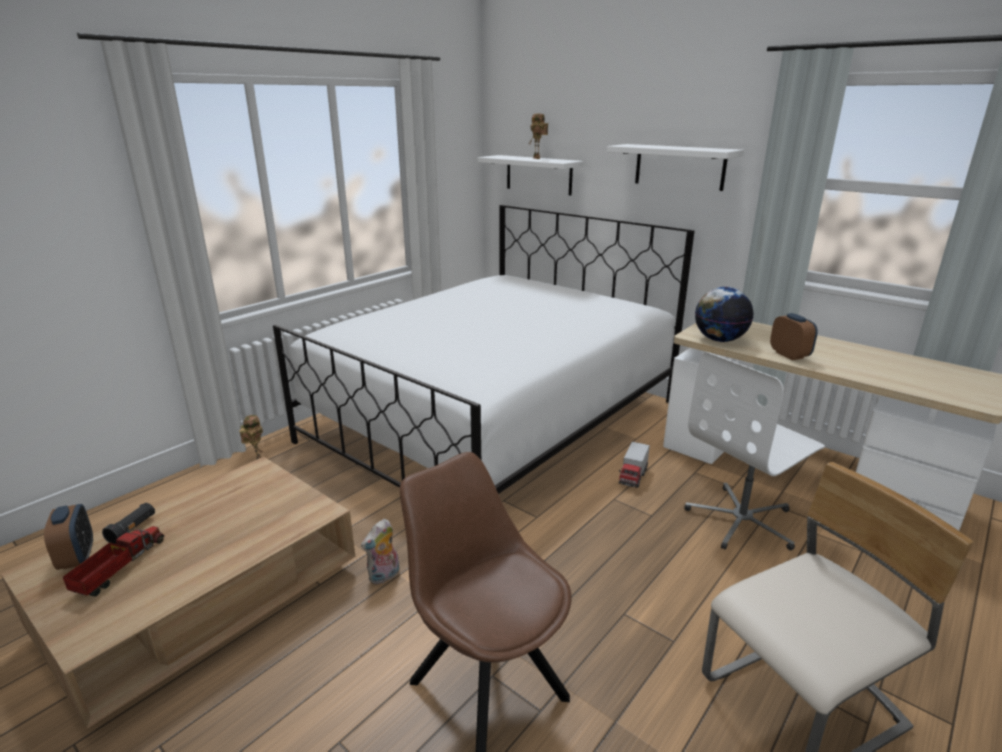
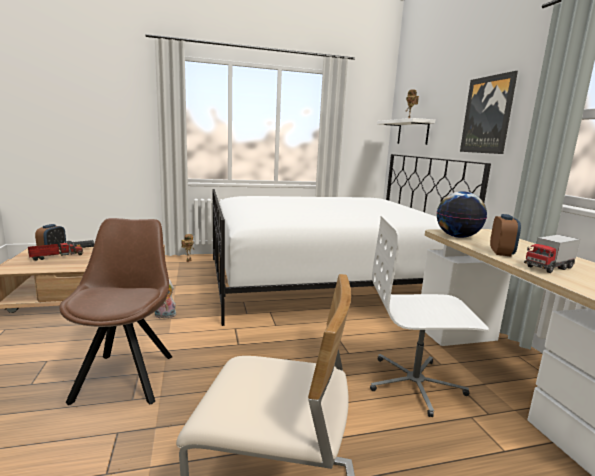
camera: 35 degrees right, 10 degrees down
(633, 477) = (368, 331): toy truck -> toy truck (548, 267)
(679, 167) = (487, 115): white shelf -> picture

